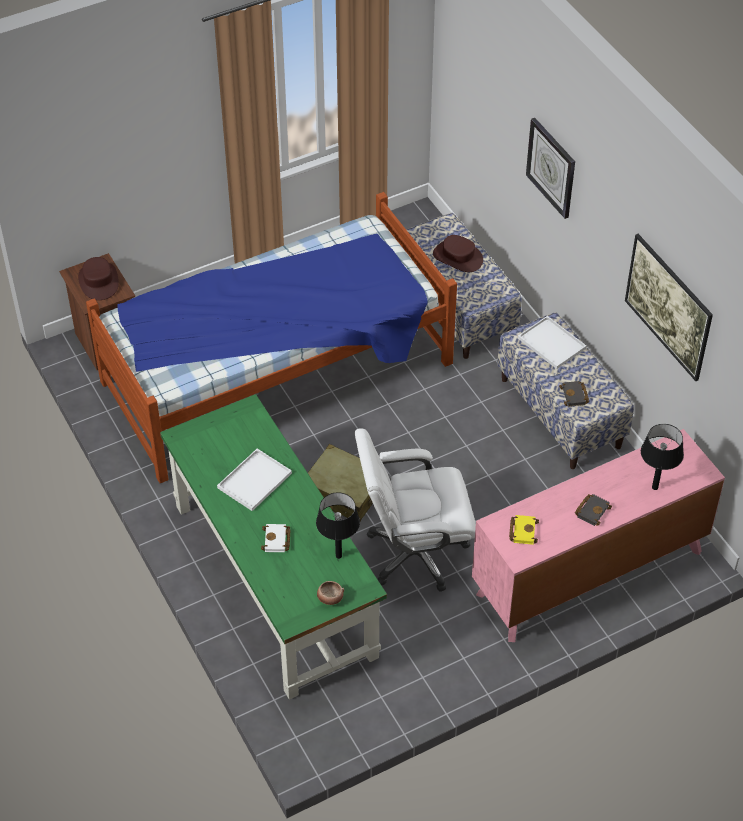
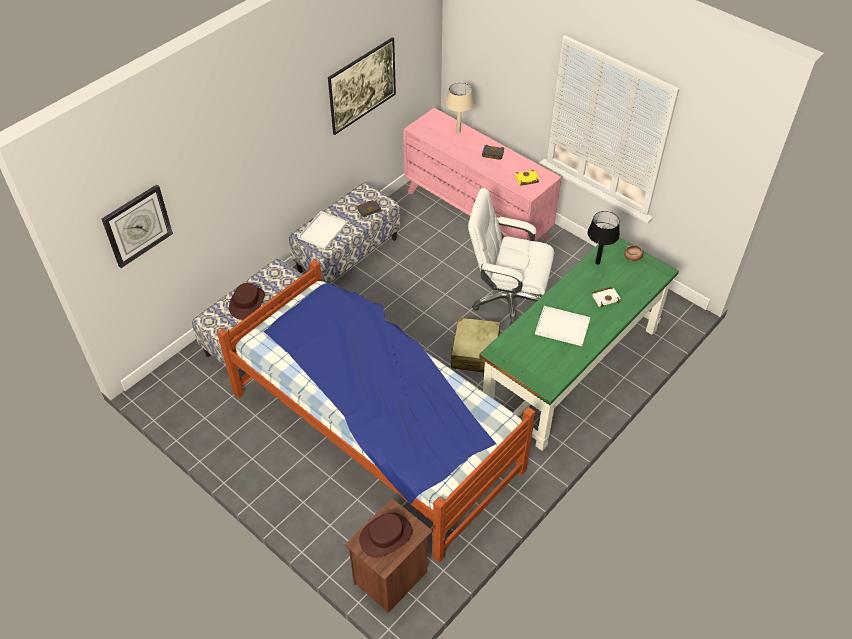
camera: 110 degrees left, 0 degrees up
(415, 553) = (507, 299): white office chair -> white office chair turned 135 degrees clockwise
(551, 167) = (242, 154): wall clock -> wall clock (137, 225)
(655, 487) = (458, 132): black table lamp -> beige table lamp

